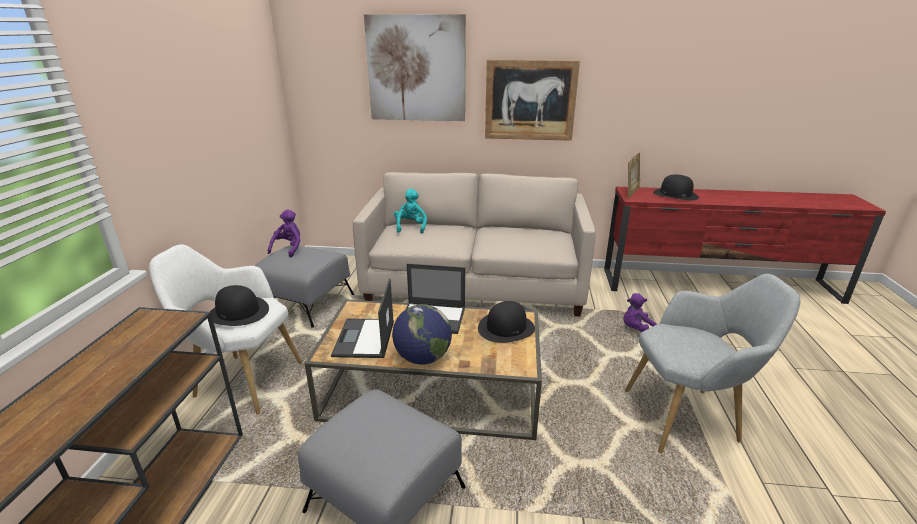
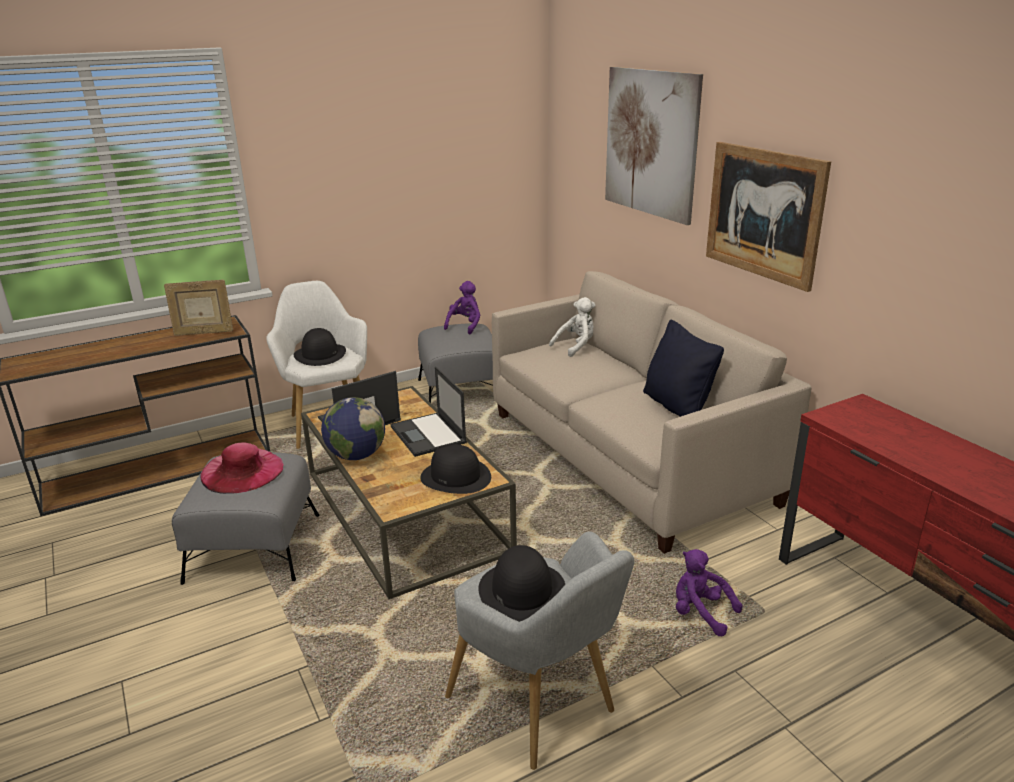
camera: 55 degrees right, 0 degrees up
(289, 249) = (465, 325): purple plush toy -> purple plush toy turned 45 degrees counterclockwise
(372, 428) = (242, 471): none -> pink hat
(411, 227) = (576, 346): turquoise plush toy -> white plush toy
(527, 232) = (677, 407): none -> black pillow
(631, 193) = (852, 410): picture frame -> picture frame (204, 333)
(675, 194) = (921, 443): black hat -> black hat (521, 590)

